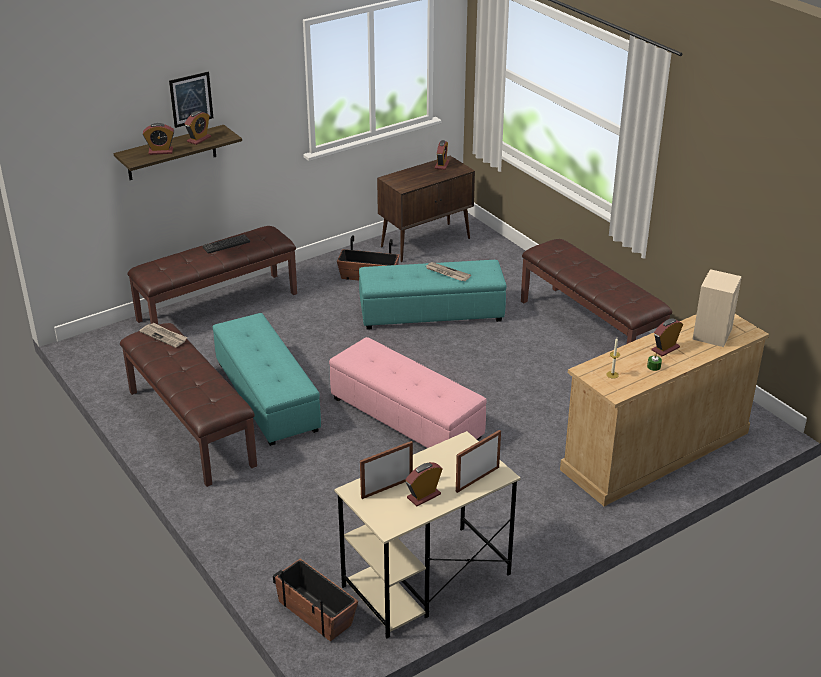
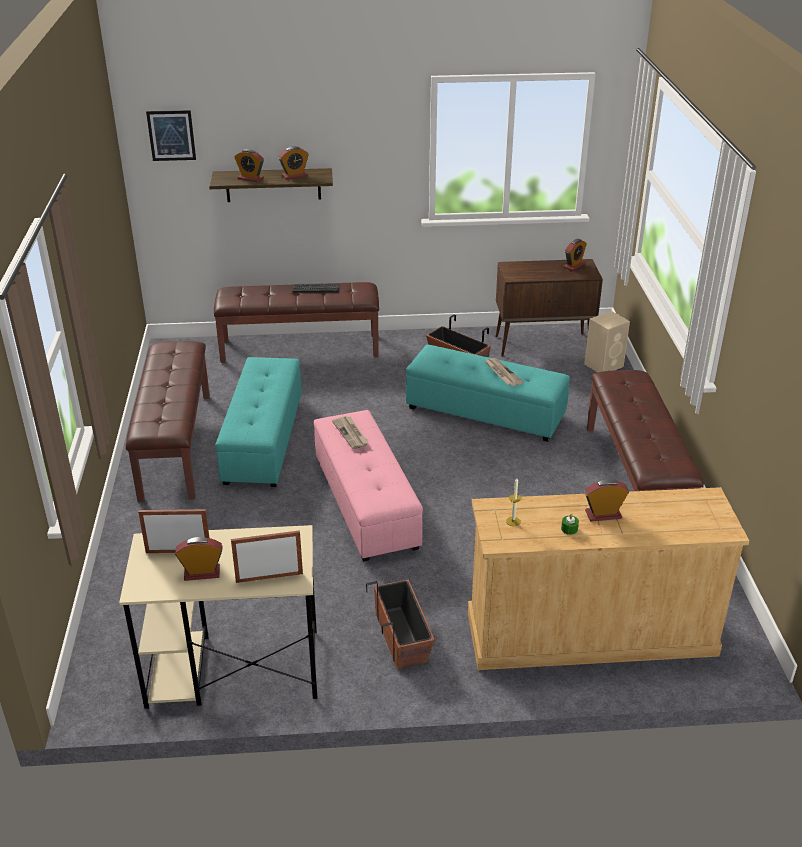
camera: 30 degrees right, 0 degrees up
(164, 336) = (182, 352): newspaper -> newspaper (351, 433)
(191, 99) = (297, 135): picture -> picture (171, 135)
(316, 612) = (111, 654): planter -> planter (401, 637)
(712, 333) = (677, 517): beige speaker -> beige speaker (604, 365)

